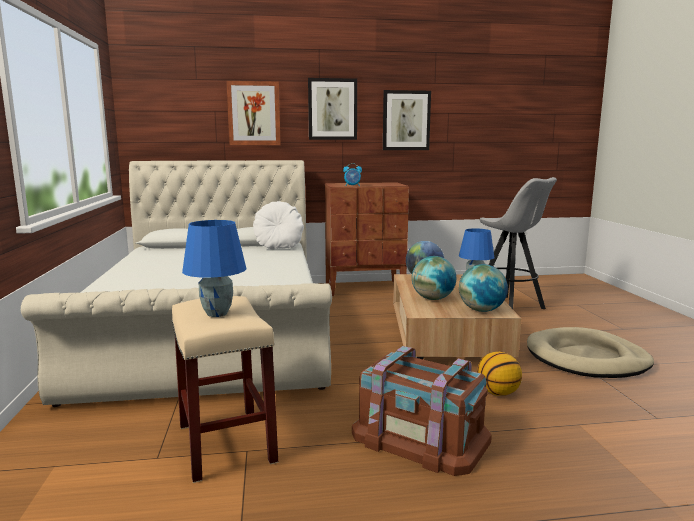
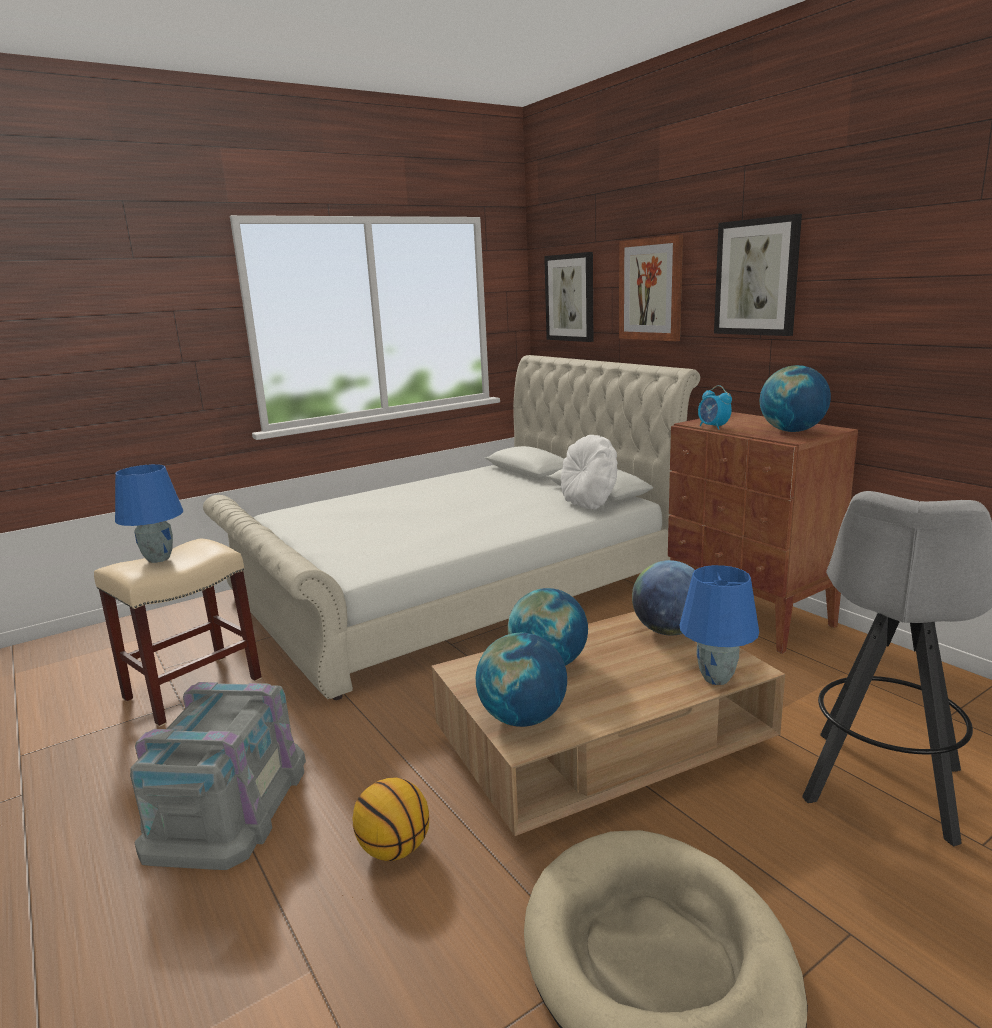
camera: 65 degrees right, 5 degrees up
(384, 184) = (792, 431): none -> globe
(406, 120) = (896, 296): picture -> picture (570, 297)
(419, 437) = (227, 803): brown storage box -> grey storage box

